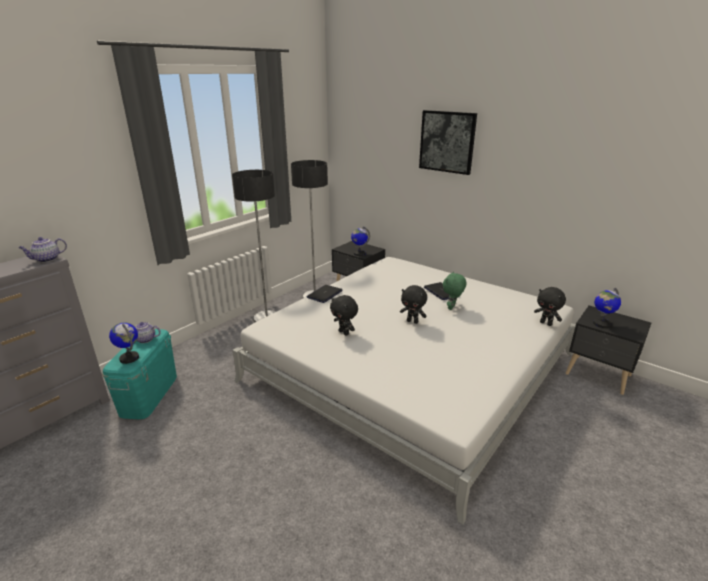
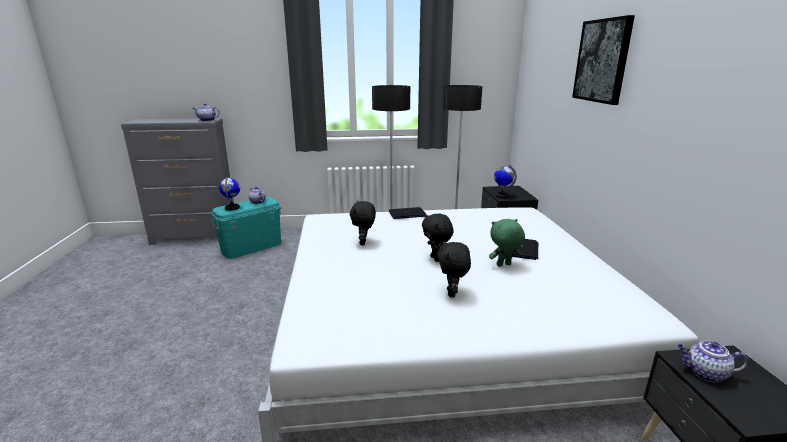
camera: 45 degrees right, 5 degrees down
(546, 323) = (601, 329): black plush toy -> black plush toy (452, 293)
(601, 324) = (705, 373): globe -> teapot

